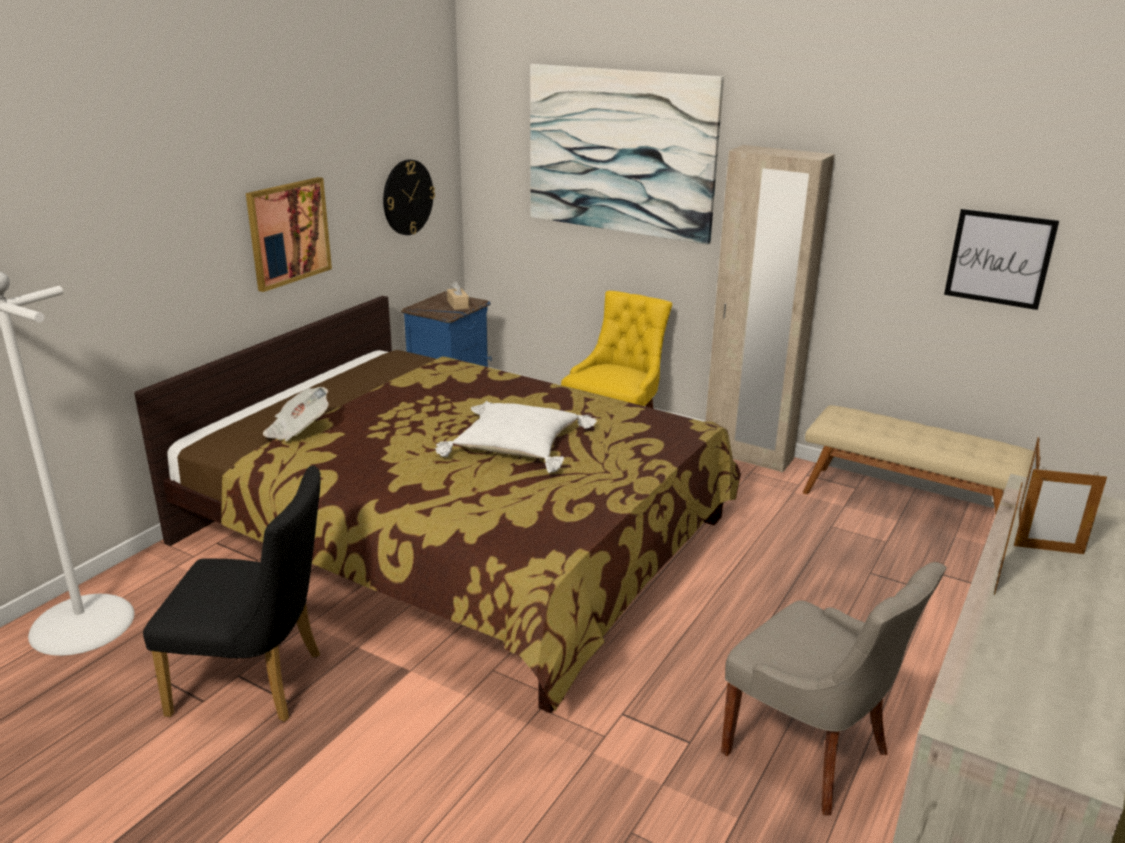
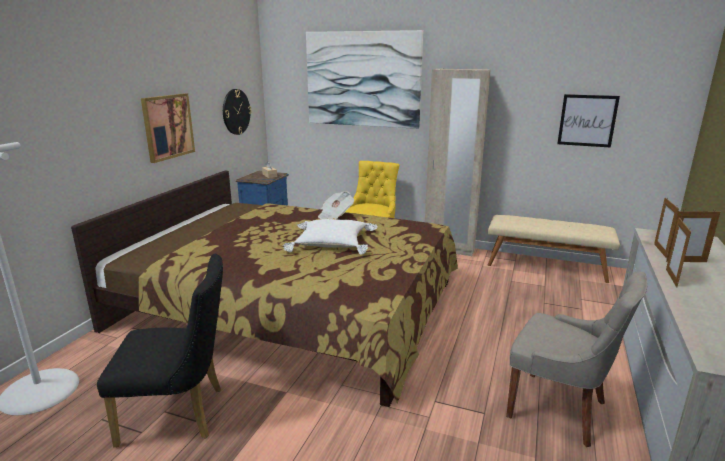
camera: 10 degrees left, 5 degrees down
(298, 430) = (186, 246): newspaper -> newspaper (335, 215)

